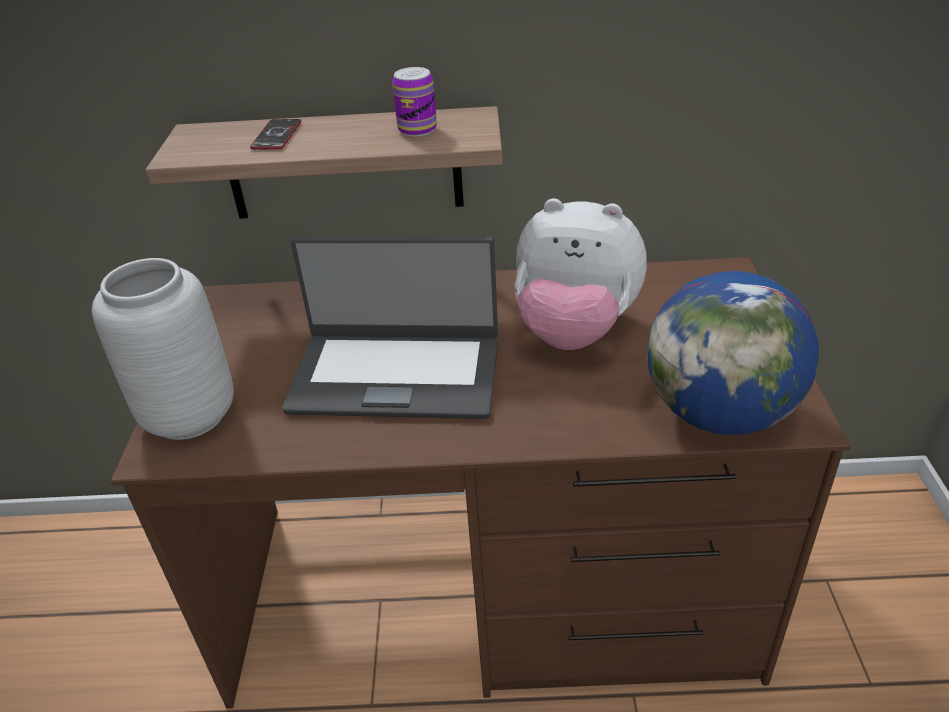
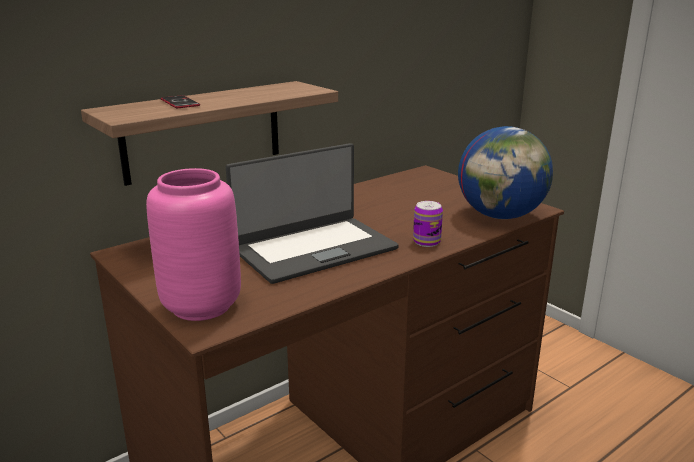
camera: 40 degrees left, 15 degrees down
(190, 417) = (202, 307): grey vase -> pink vase
(417, 129) = (271, 91): can -> can (426, 242)
(575, 331) = (386, 208): plush toy -> none

